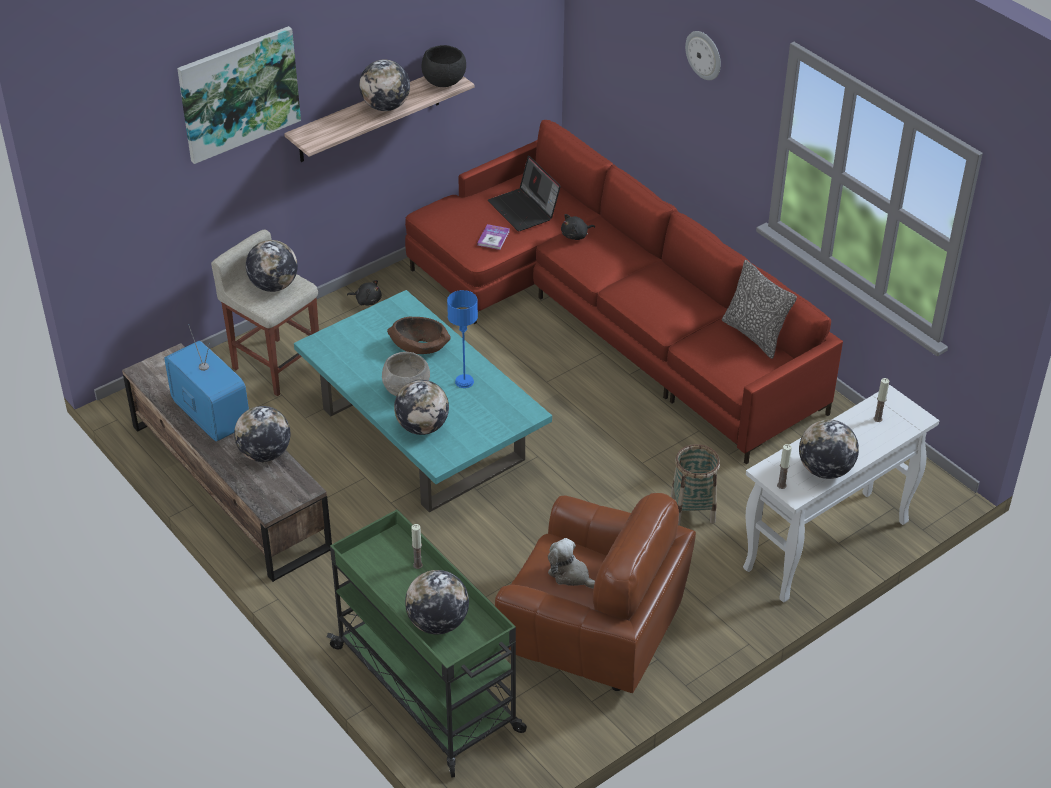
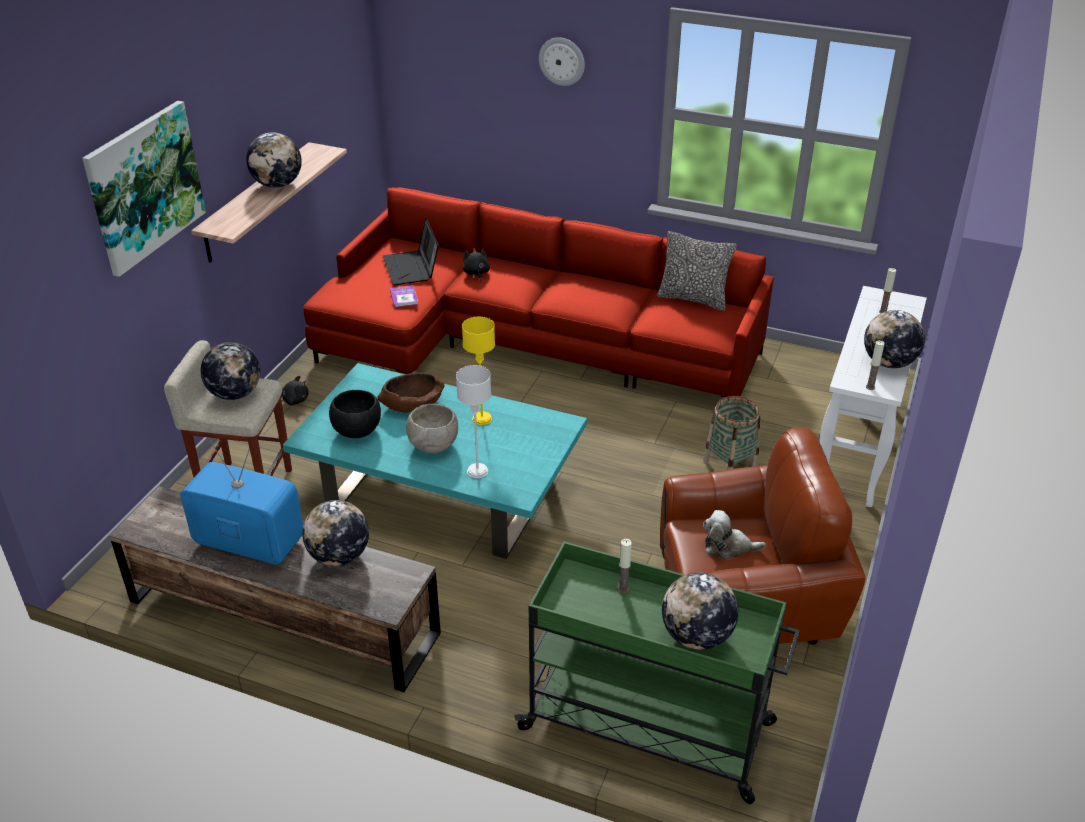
camera: 30 degrees left, 5 degrees down
(422, 427) = (478, 471): globe -> grey table lamp
(444, 83) = (317, 154): black bowl -> black bowl (358, 431)
(464, 381) = (482, 418): blue table lamp -> yellow table lamp
(524, 210) = (412, 268): laptop -> laptop turned 45 degrees clockwise
(576, 235) = (476, 273): black plush toy -> black plush toy turned 135 degrees clockwise

